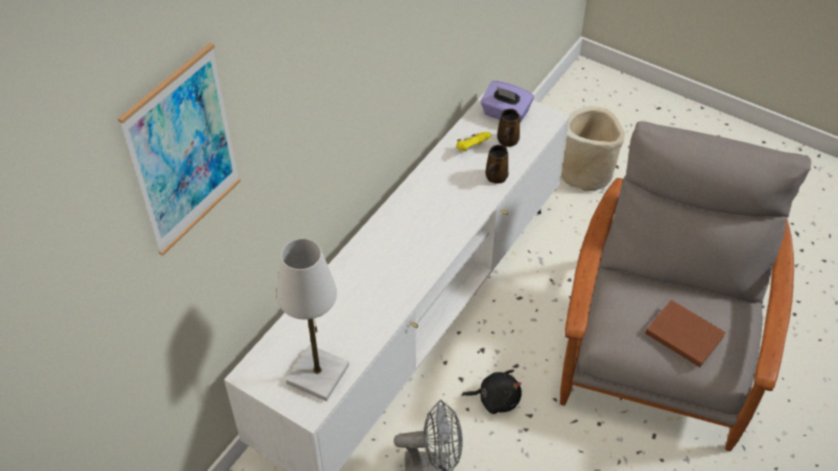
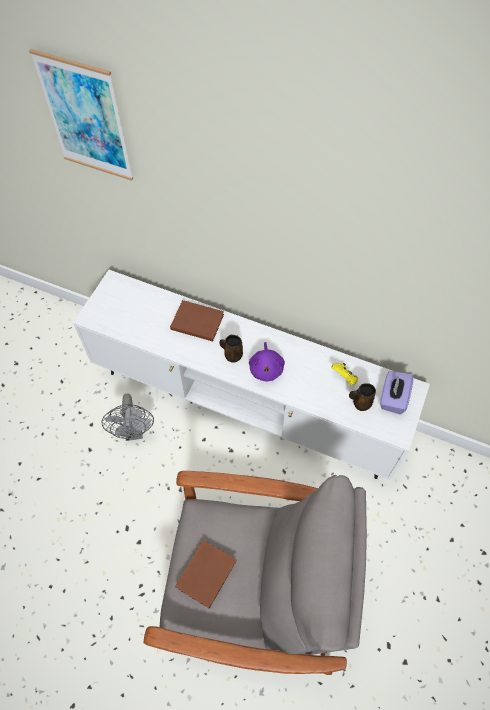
camera: 80 degrees right, 10 degrees up
(318, 374) = (116, 316): white table lamp -> none
(353, 279) = (196, 321): none -> brown book
(444, 216) = (266, 368): none -> purple plush toy
(495, 177) = (316, 399): brown mug -> brown mug (232, 355)
(496, 399) = (190, 465): black plush toy -> none
(586, 172) = (435, 513): beige planter -> none

